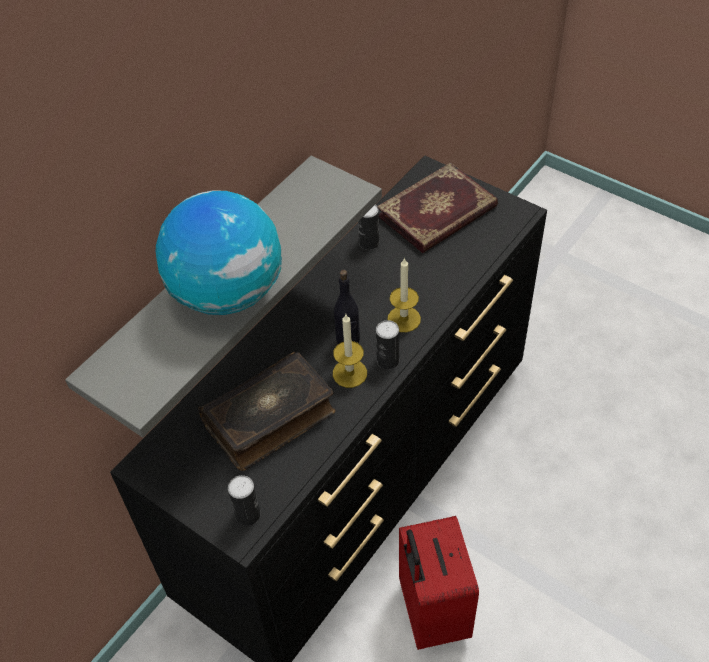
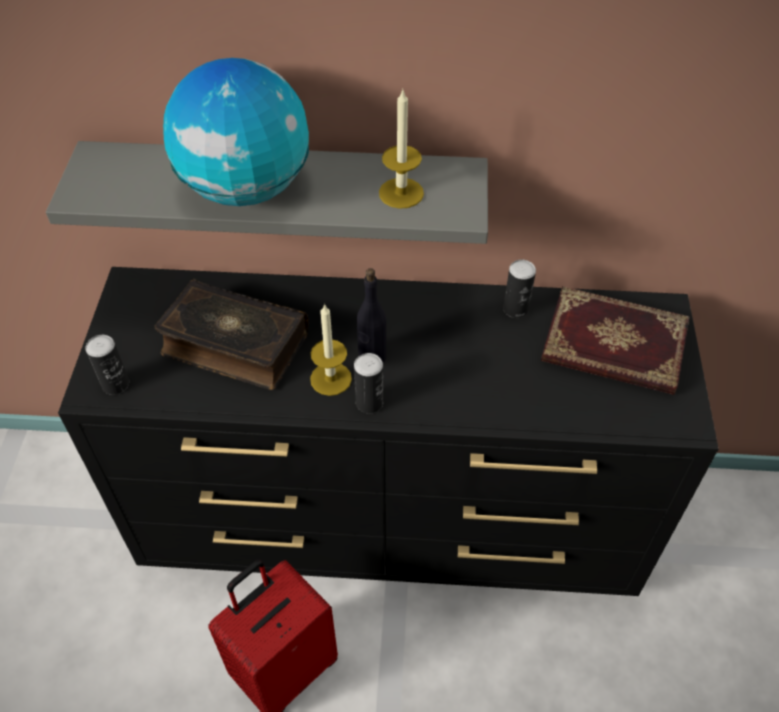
camera: 55 degrees right, 0 degrees up
(404, 319) = (435, 389): candle -> candle (401, 193)

